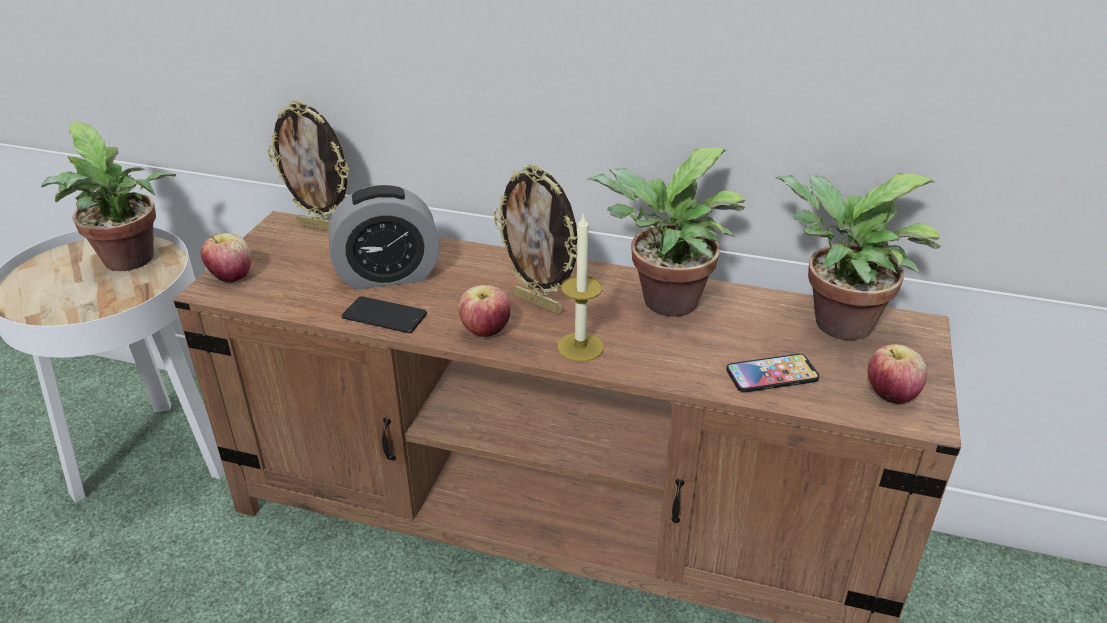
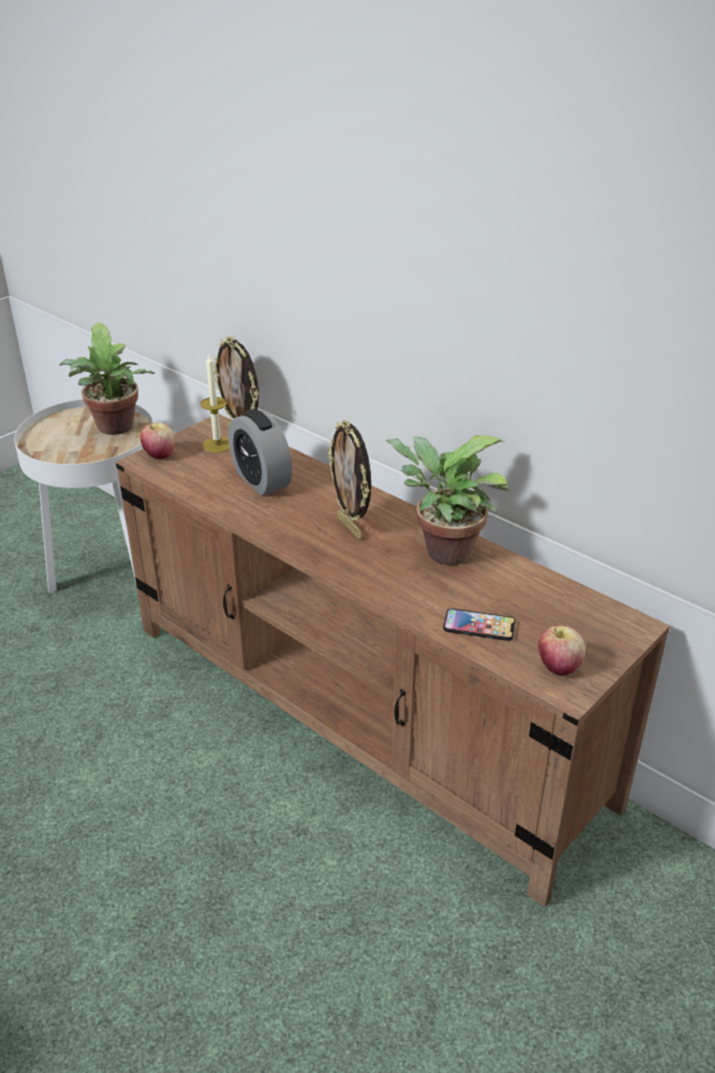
camera: 25 degrees right, 0 degrees up
(384, 316) = (238, 508): phone -> none
(388, 275) = (261, 480): alarm clock -> alarm clock turned 45 degrees clockwise
(485, 331) = (298, 537): apple -> none
(580, 347) = (355, 566): candle -> candle (217, 445)
(835, 324) = (565, 604): potted plant -> none

